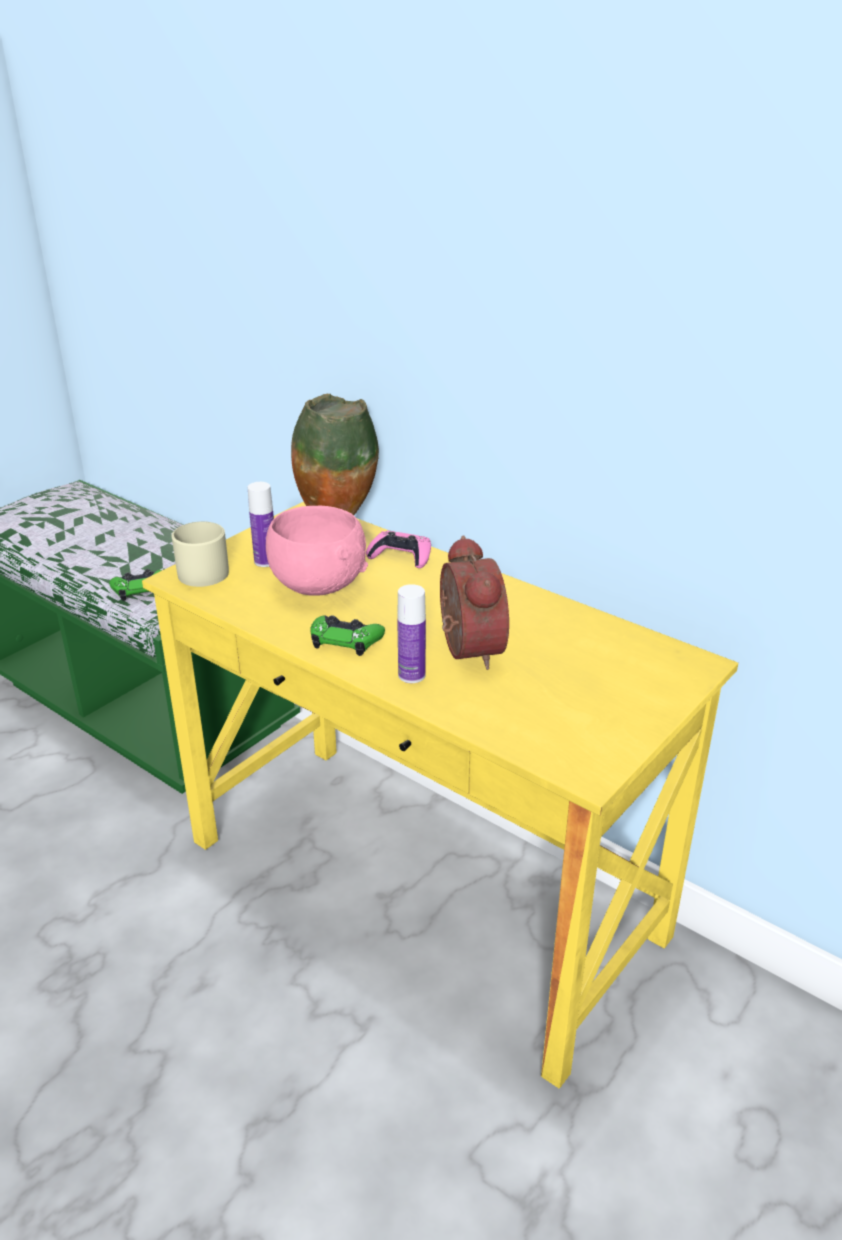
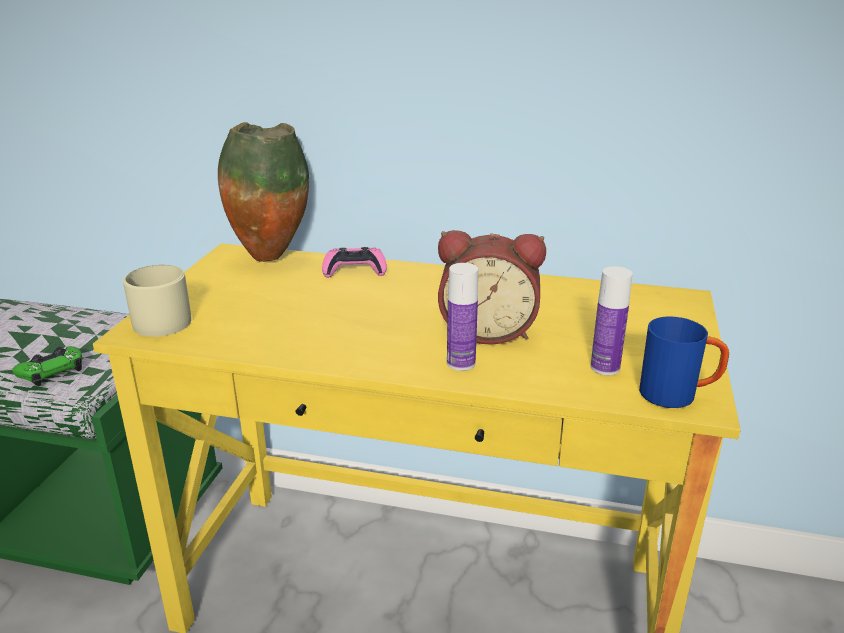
camera: 25 degrees left, 5 degrees down
(265, 561) = (222, 299): bottle -> bottle (605, 367)
(317, 585) = (295, 308): pink bowl -> none
(345, 640) = (367, 348): green game controller -> none
(465, 649) = (488, 330): alarm clock -> alarm clock turned 135 degrees clockwise
(576, 760) = (678, 395): none -> blue mug

